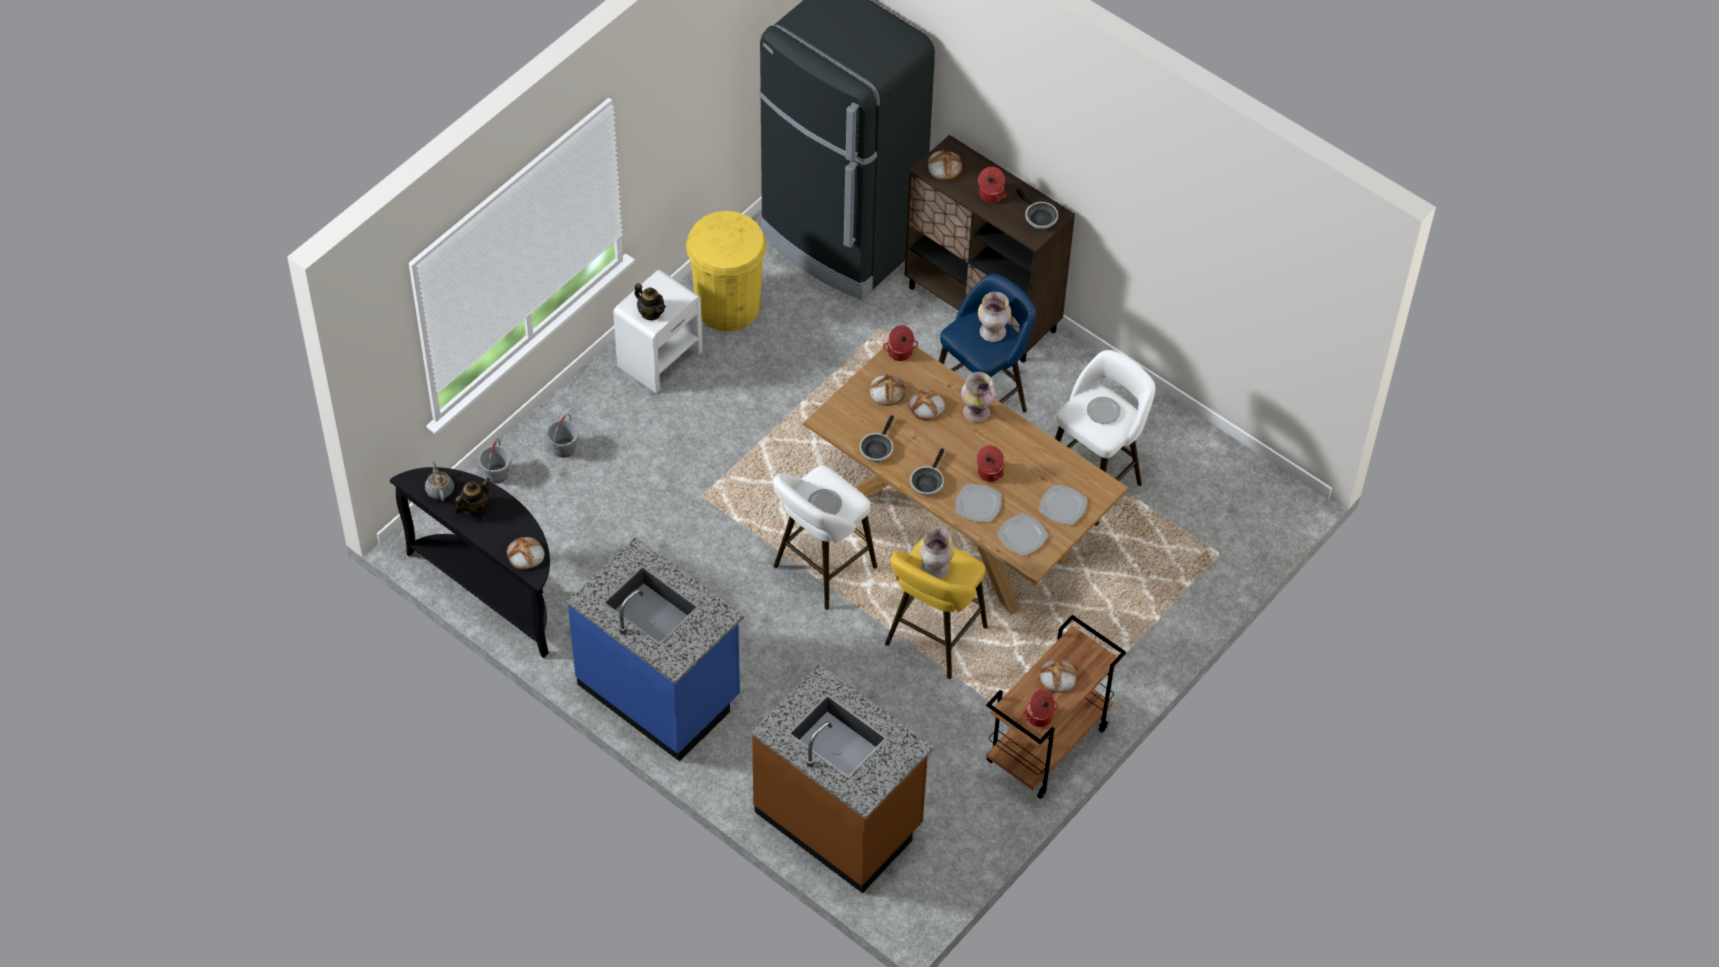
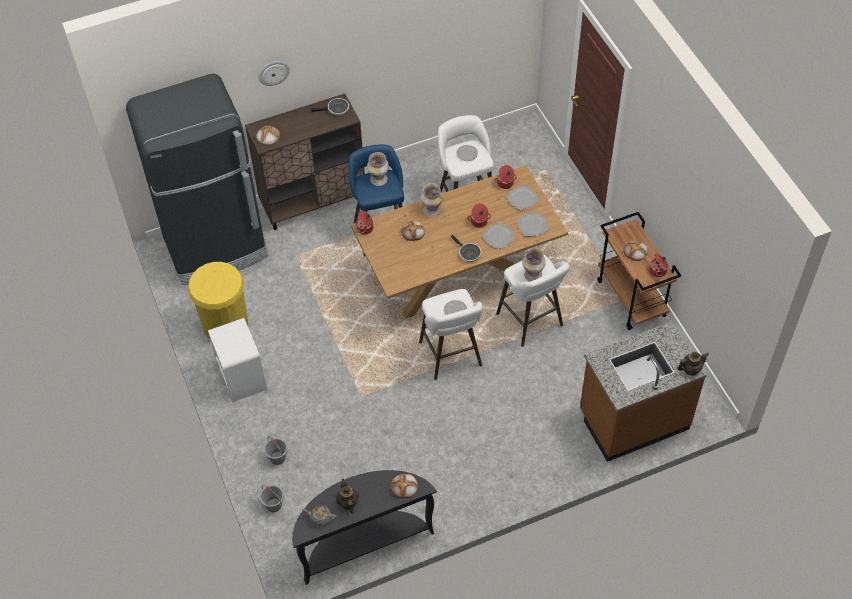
camera: 60 degrees left, 0 degrees up
(651, 313) = (240, 348): teapot -> teapot (690, 369)
(660, 691) = (494, 477): blue counter -> none
(877, 448) = (429, 268): frying pan -> none
(886, 391) = (390, 246): bread -> none
(933, 640) = (531, 322): yellow stool -> white stool
(990, 195) = (304, 124): cooking pot -> cooking pot (505, 183)
(999, 104) = (273, 72): none -> wall clock

